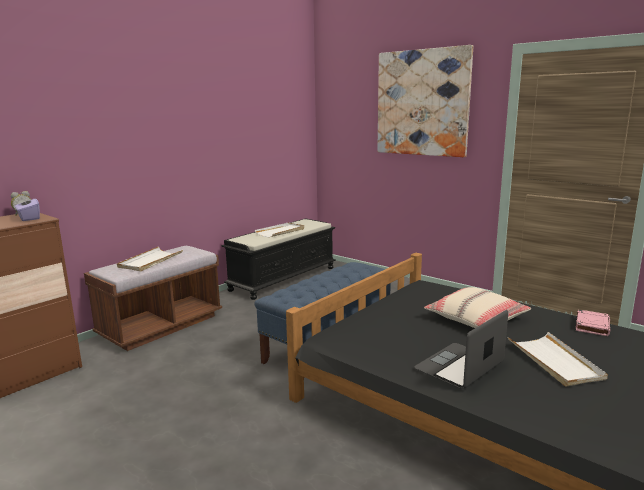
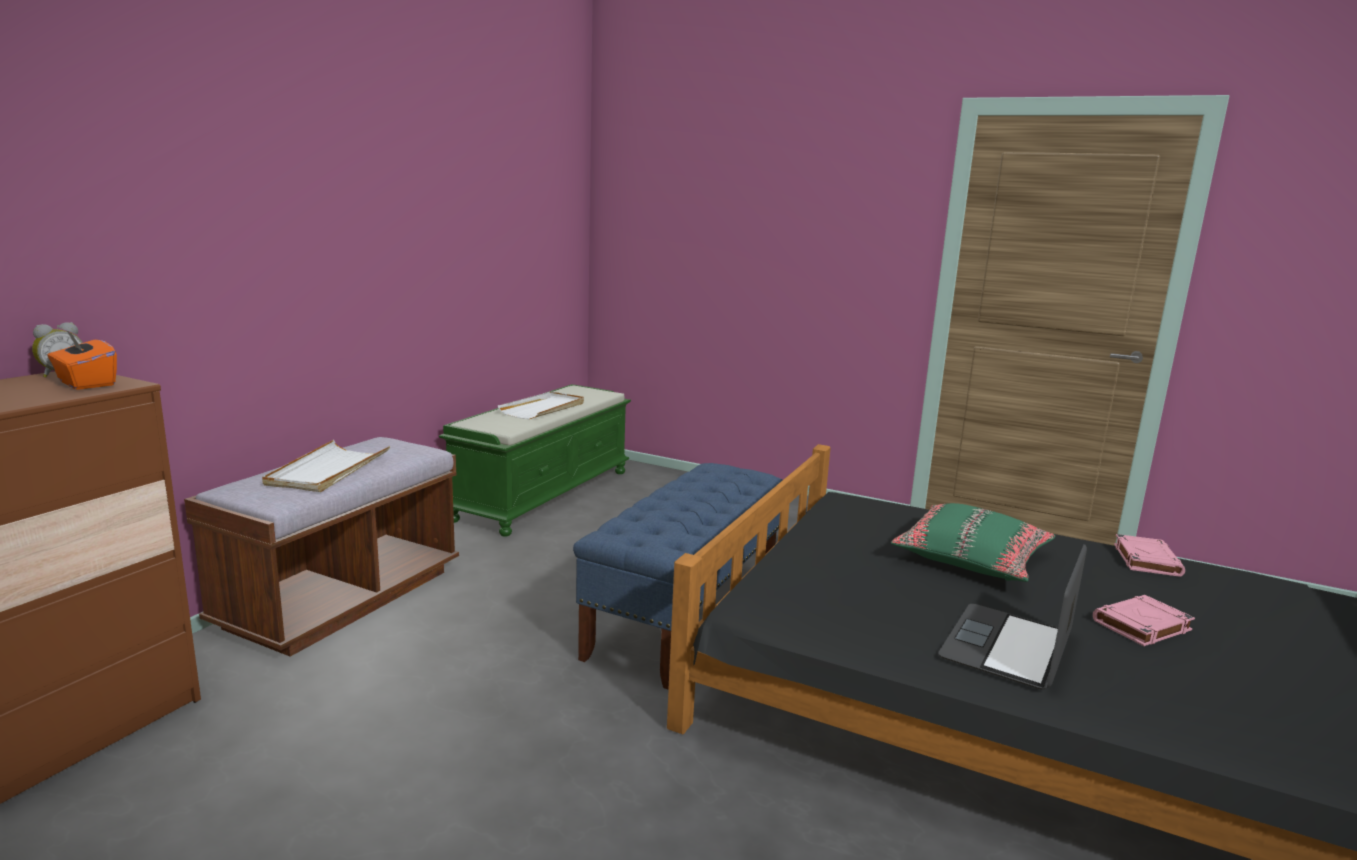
camera: 15 degrees left, 0 degrees up
(29, 218) = (85, 383): purple tissue box -> orange tissue box
(283, 278) = (543, 494): black bench -> green bench
(422, 103) = (797, 188): picture -> none
(476, 319) = (971, 558): beige pillow -> green pillow
(554, 361) = (1141, 626): white tray -> pink book

